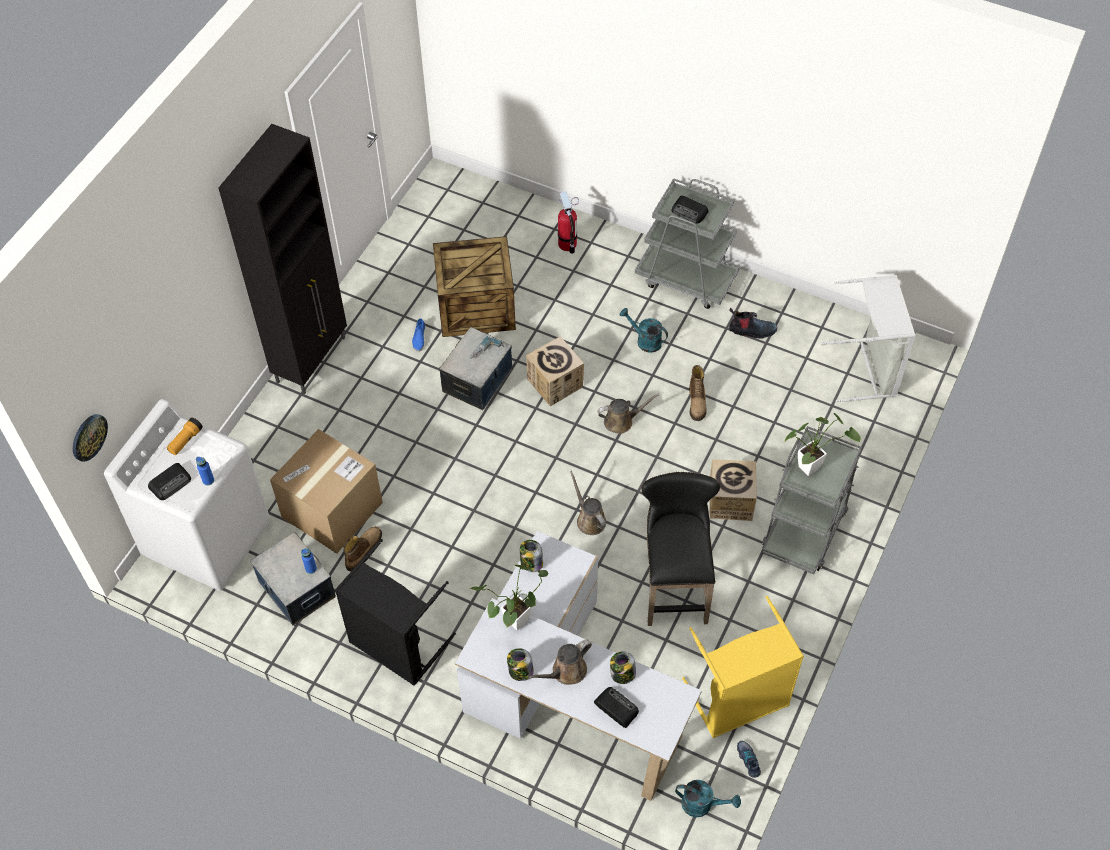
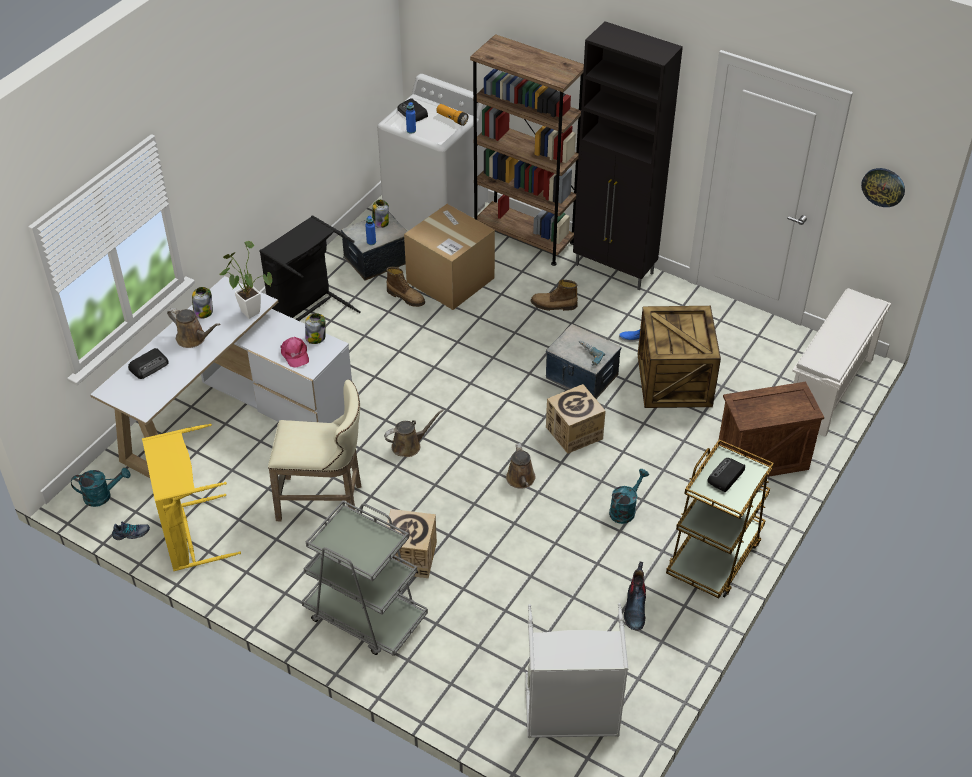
camera: 95 degrees right, 10 degrees down
(88, 437) = (425, 37): wall clock -> wall clock (883, 186)
(257, 445) = (524, 237): none -> brown bookcase
(479, 195) = (829, 390): none -> white shoe rack
(560, 578) = (295, 354): none -> pink cap
(566, 671) = (193, 338): brown watering can -> brown watering can turned 150 degrees clockwise
(567, 244) = (763, 457): fire extinguisher -> crate
(622, 674) = (179, 373): jar -> jar (380, 222)
(674, 584) = (324, 501): black stool -> beige stool
(686, 278) = (714, 556): grey cart -> brown cart
(697, 402) = (538, 545): boot -> boot (553, 305)
(702, 805) = (102, 496): turquoise watering can -> turquoise watering can turned 120 degrees counterclockwise
(812, 466) = (361, 535): potted plant -> none

